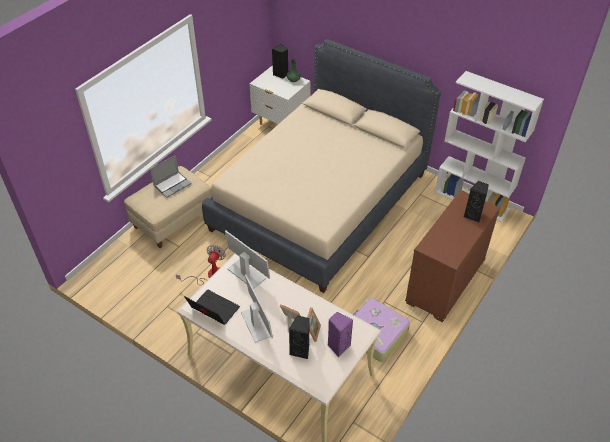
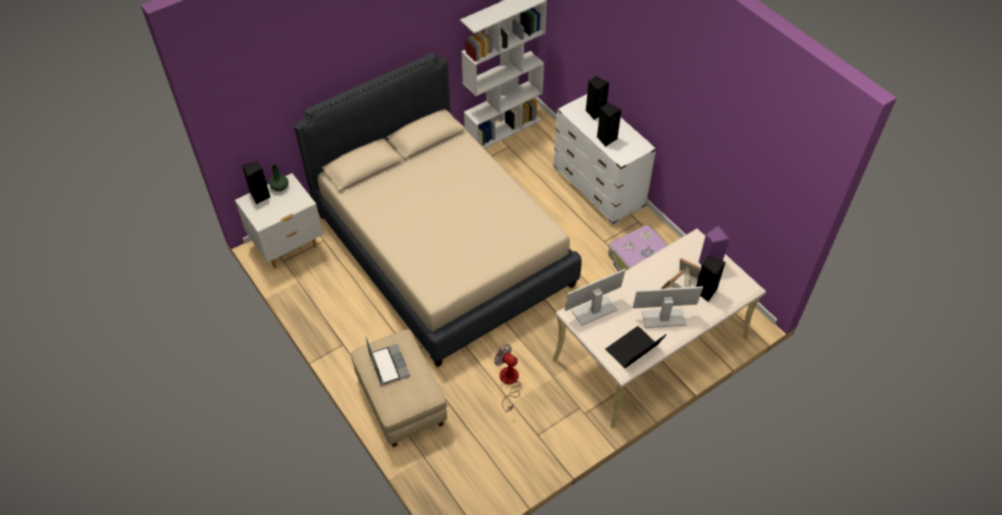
camera: 70 degrees left, 5 degrees up
(444, 231) = (606, 139): none -> black speaker
(445, 282) = (598, 188): brown dresser -> white dresser

